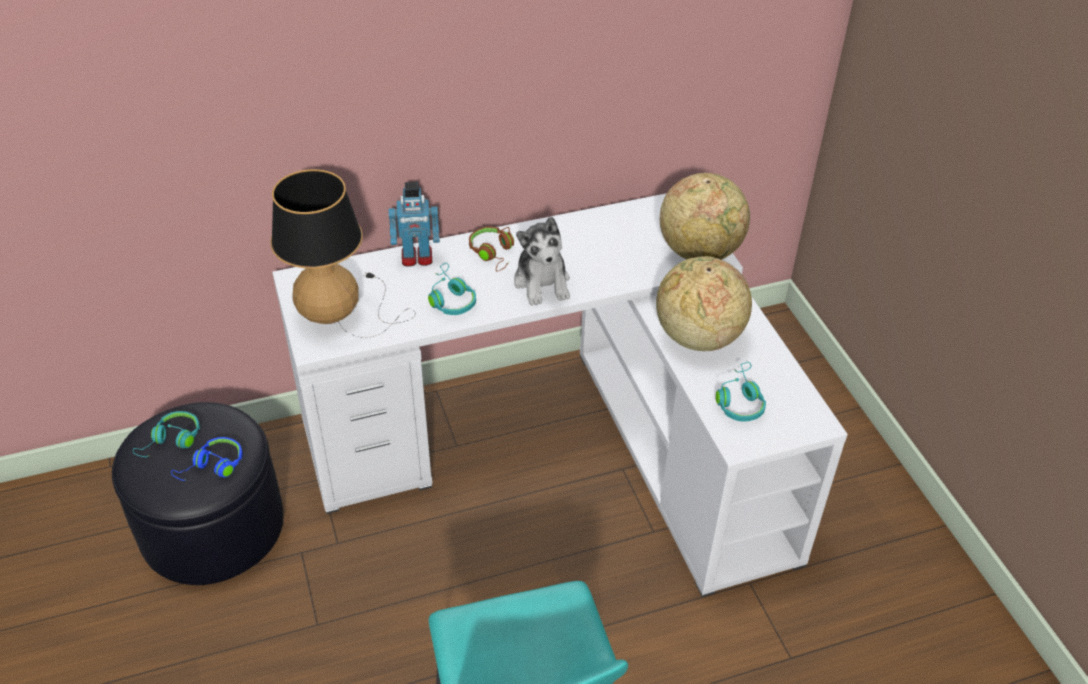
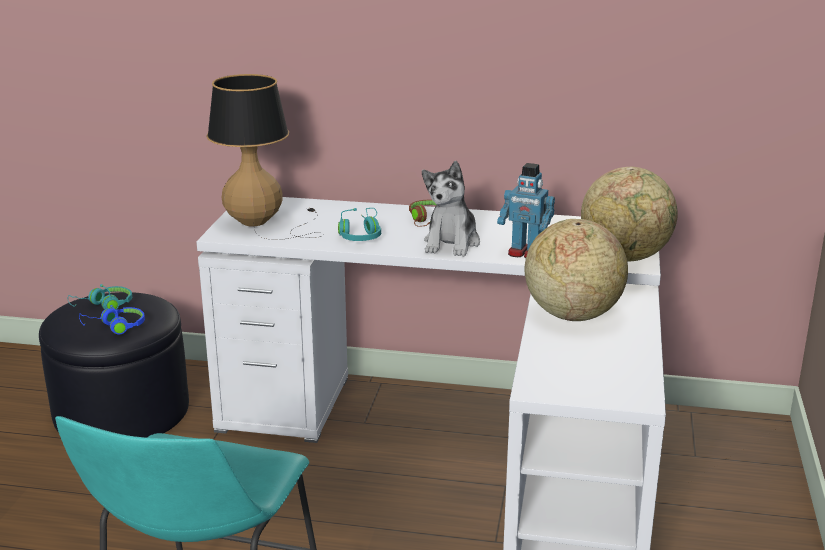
camera: 30 degrees right, 20 degrees down
(417, 258) = (361, 209): toy robot -> toy robot (525, 253)
(739, 401) = (569, 363): turquoise headphones -> none

